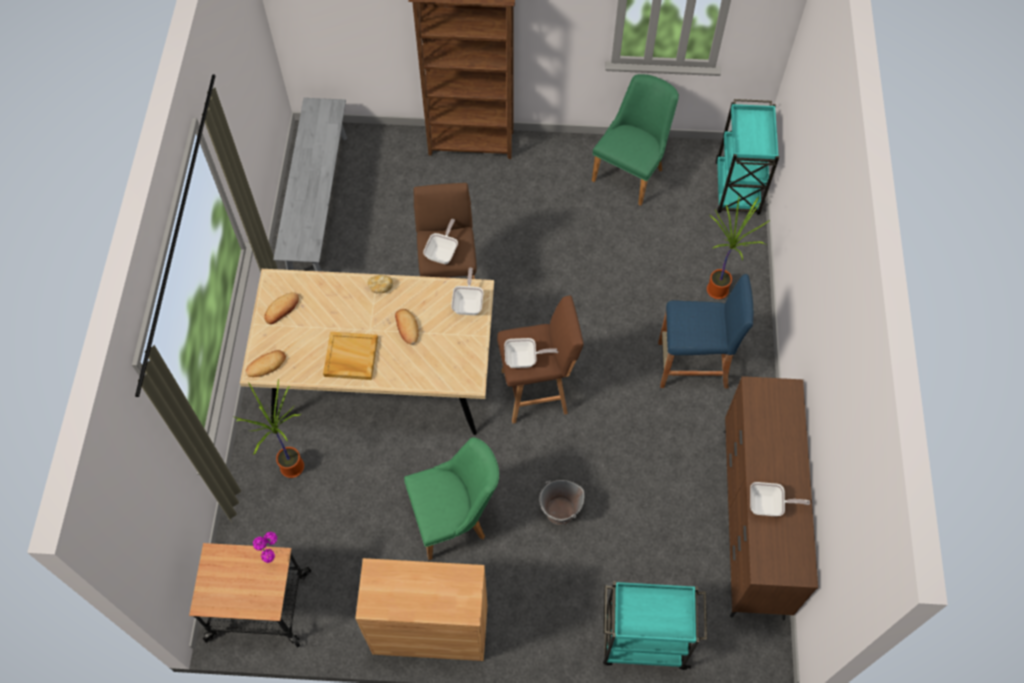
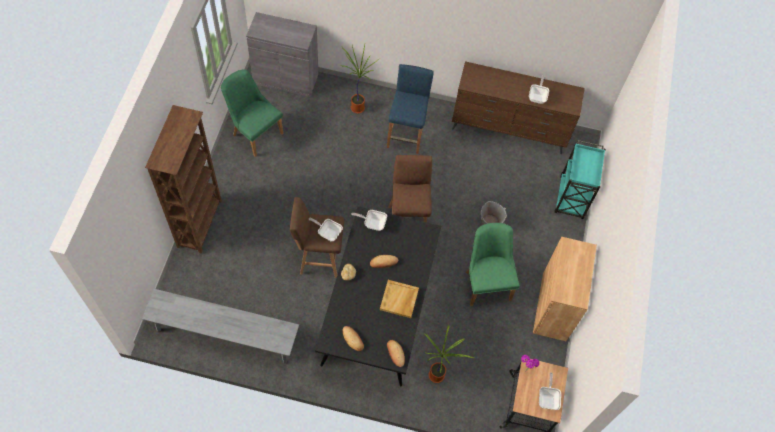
camera: 85 degrees left, 0 degrees up
(381, 375) = (377, 310): beige dining table -> black dining table
(524, 359) = (418, 200): frying pan -> frying pan (548, 398)
(737, 189) = (286, 79): turquoise cart -> grey cabinet

